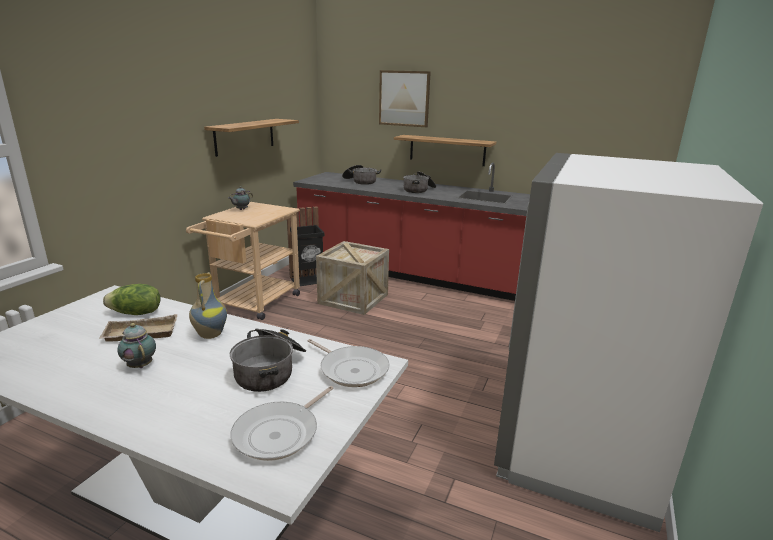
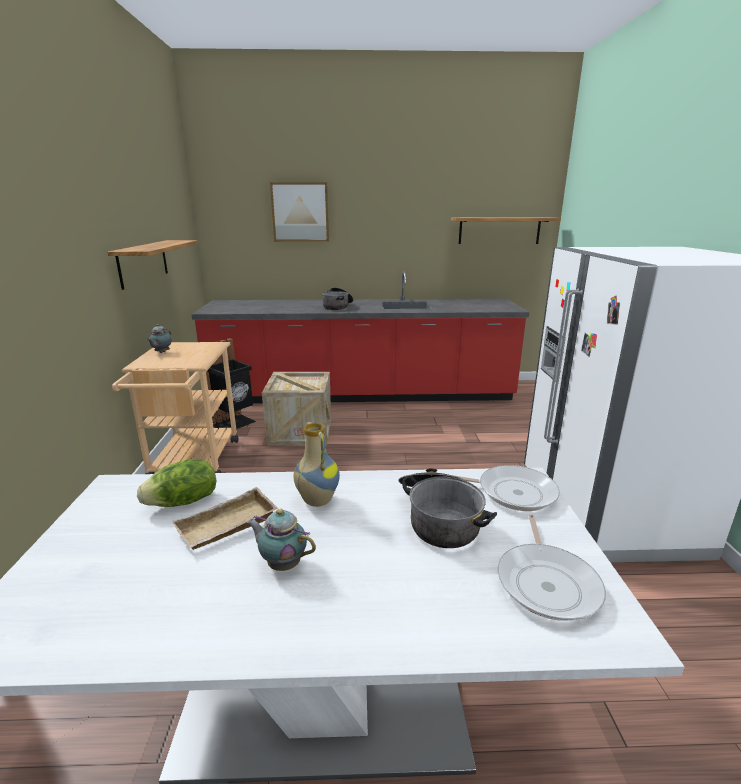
camera: 25 degrees left, 0 degrees up
(360, 181) = (266, 305): cooking pot -> none
(447, 150) = (352, 263): shelf -> shelf (499, 230)

